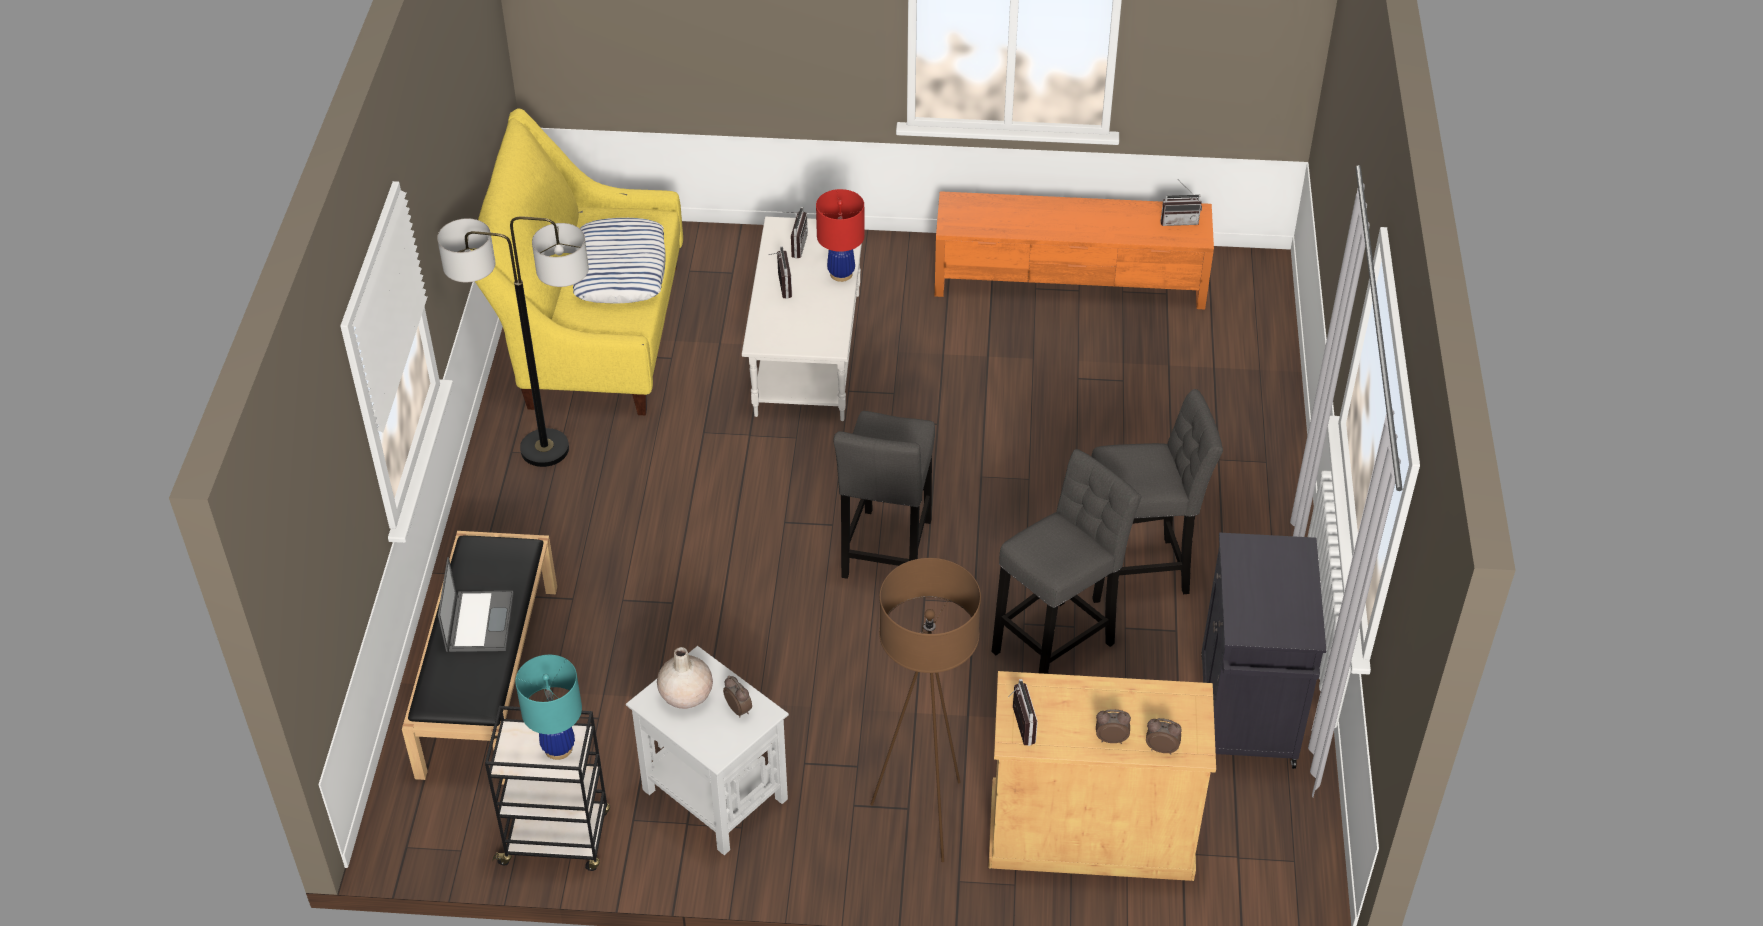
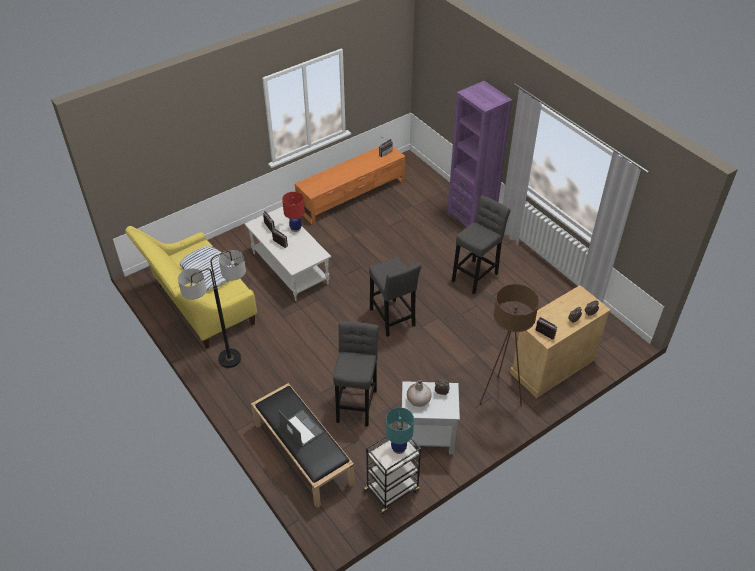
camera: 40 degrees left, 0 degrees up
(1057, 643) = (477, 314): grey stool -> grey stool (356, 403)
(1247, 714) = (554, 299): black cabinet -> none
(1262, 455) = (471, 218): none -> purple bookcase

